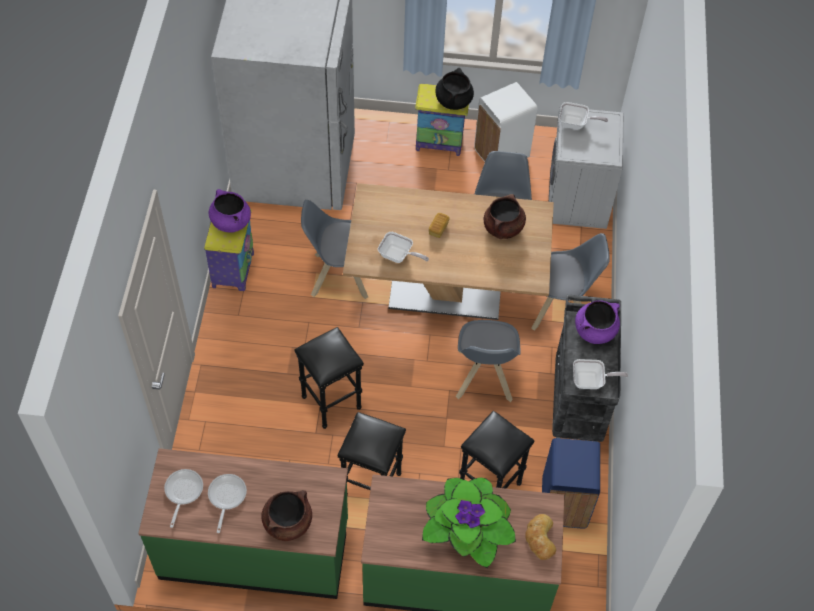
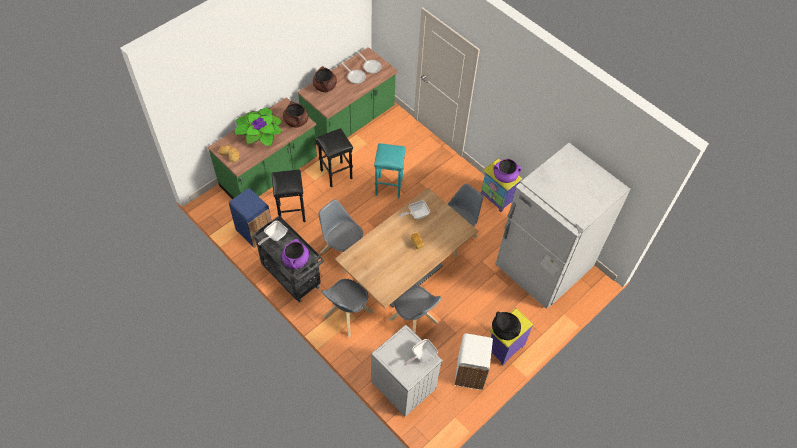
camera: 130 degrees right, 0 degrees up
(331, 401) = (389, 187): black stool -> turquoise stool
(503, 228) = (390, 270): brown cooking pot -> brown cooking pot (296, 121)

